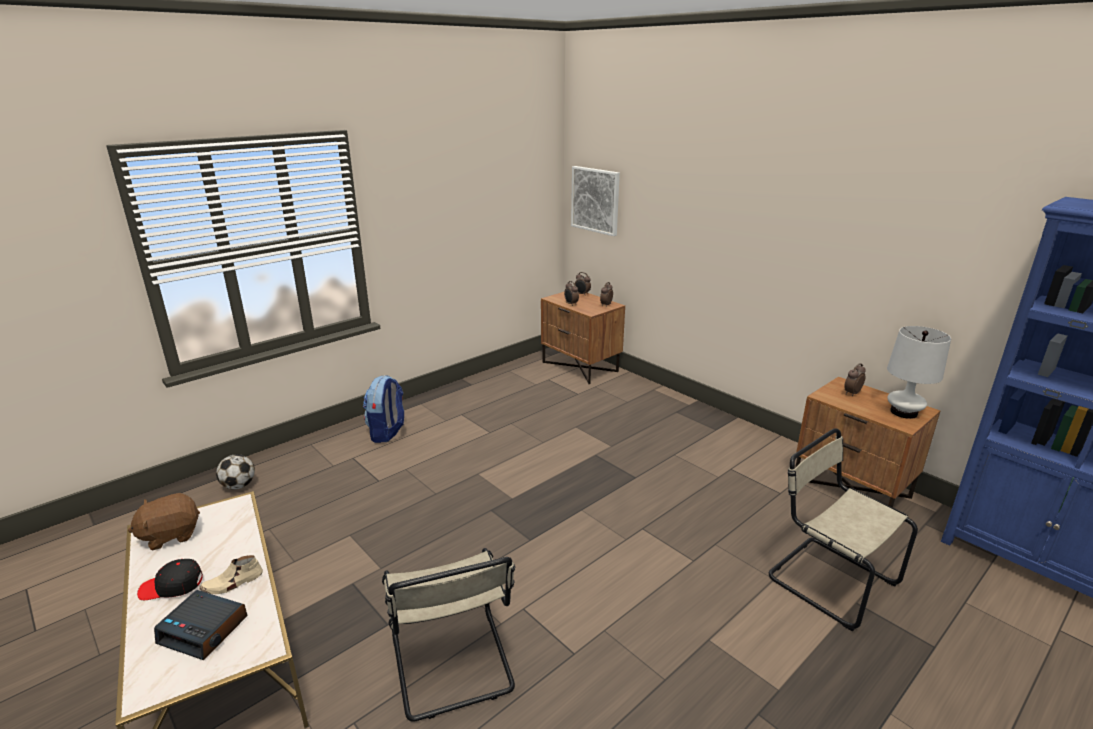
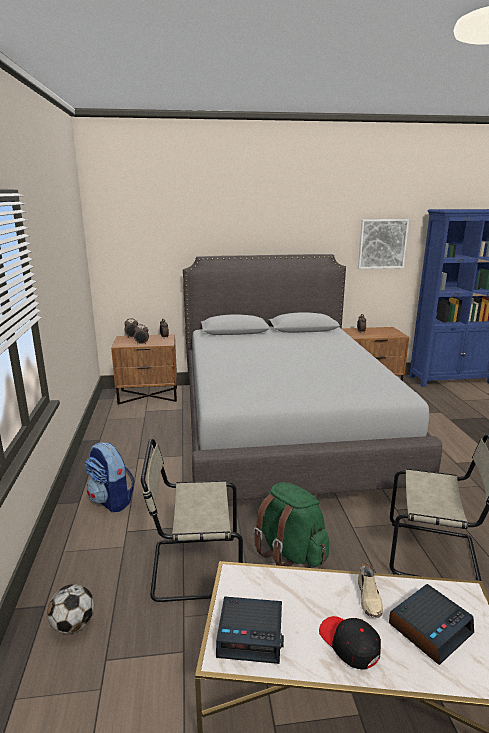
camera: 55 degrees left, 5 degrees down
(171, 535) = (251, 634): brown plush toy -> alarm clock
(172, 586) = (349, 644): black cap -> black cap turned 120 degrees clockwise
(384, 554) = (290, 552): none -> green backpack
(595, 200) = (128, 257): picture -> picture (382, 244)
(612, 468) = (284, 431): none -> grey bed
(827, 579) = (430, 418): beige chair -> beige chair (192, 568)
(903, 412) = (388, 331): white table lamp -> none

